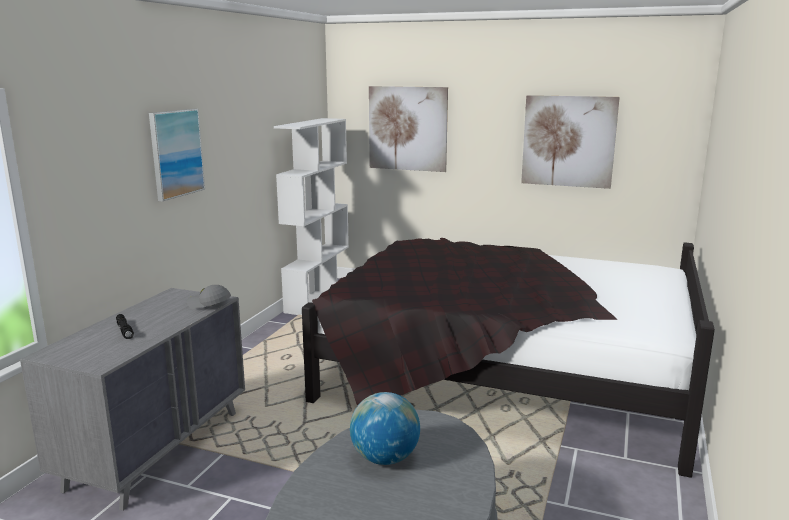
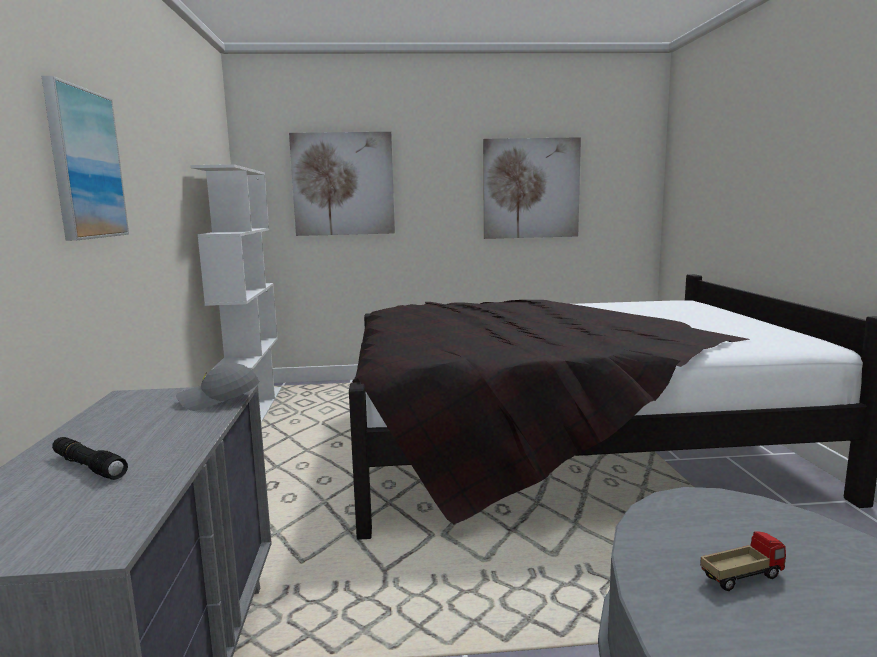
camera: 25 degrees left, 5 degrees down
(385, 458) = (742, 577): globe -> toy truck

